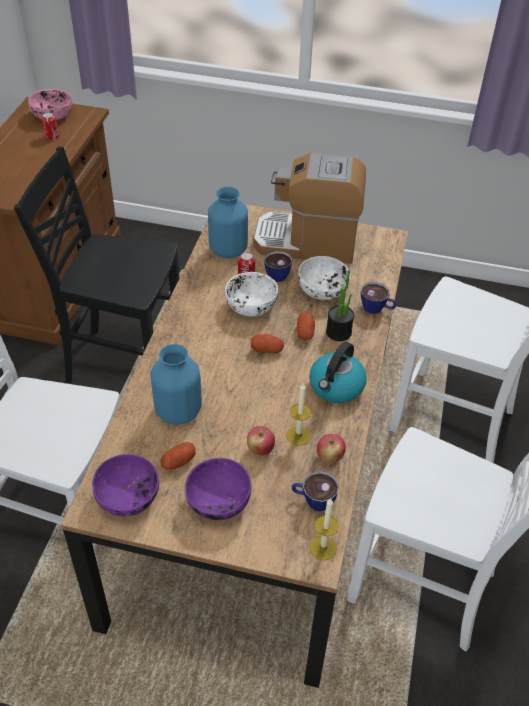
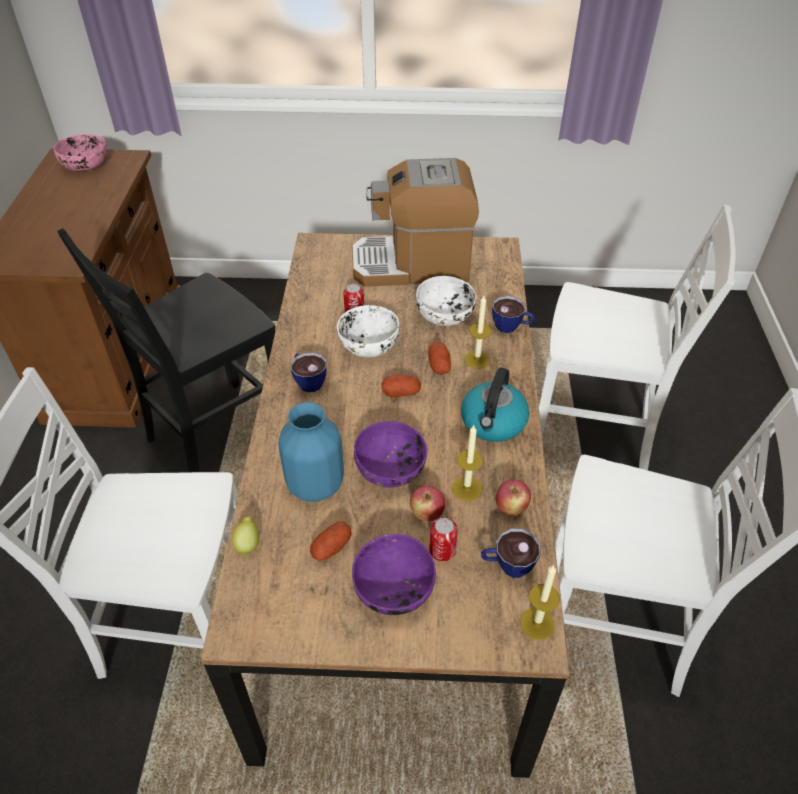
camera: 10 degrees left, 0 degrees up
(52, 136) = (89, 188): can -> can (442, 550)
(115, 448) = (248, 544): none -> lemon
(123, 363) = (215, 436): black chair -> black chair turned 45 degrees counterclockwise
(128, 498) = (279, 606): purple bowl -> purple bowl (391, 469)
(227, 250) = (325, 286): blue vase -> none
(275, 273) = (386, 304): cup -> cup (308, 380)
(338, 332) = (477, 359): potted plant -> candle

